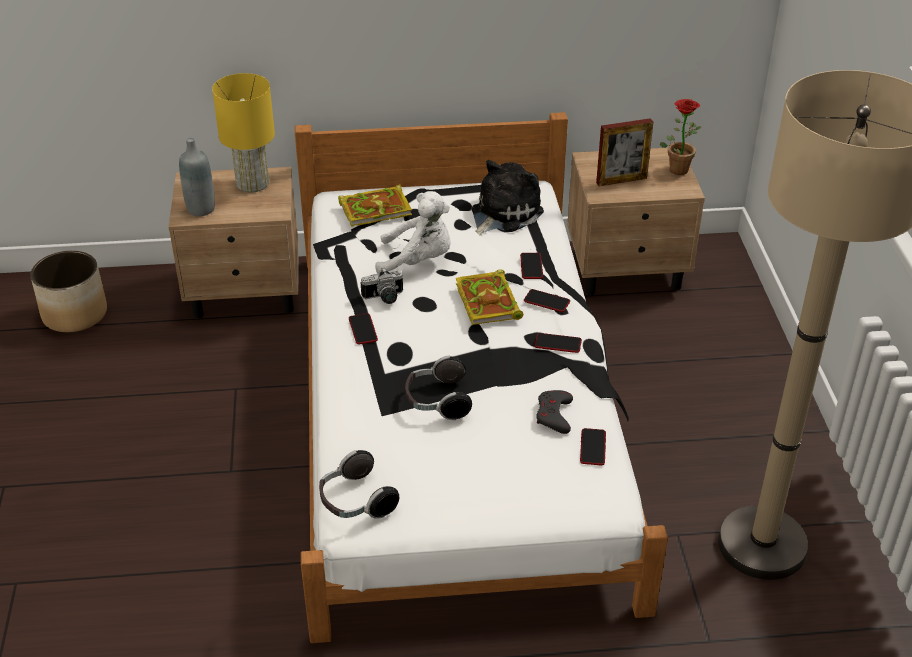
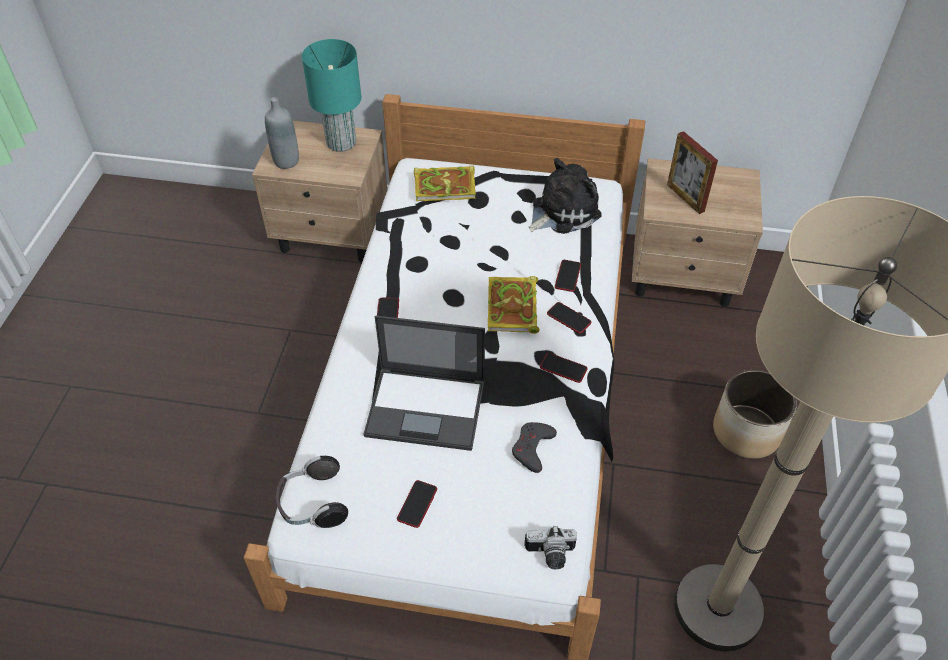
camera: 15 degrees right, 10 degrees up
(74, 314) = (184, 229): planter -> planter (745, 432)
(253, 184) = (341, 143): yellow table lamp -> turquoise table lamp
(384, 298) = (418, 284): camera -> camera (550, 555)
(418, 261) = (464, 249): white plush toy -> none
(437, 401) = (427, 408): headphones -> laptop
(593, 447) = (557, 494): phone -> phone (417, 504)
(621, 180) = (685, 198): picture frame -> picture frame turned 60 degrees clockwise
(677, 167) = (746, 193): potted plant -> none

